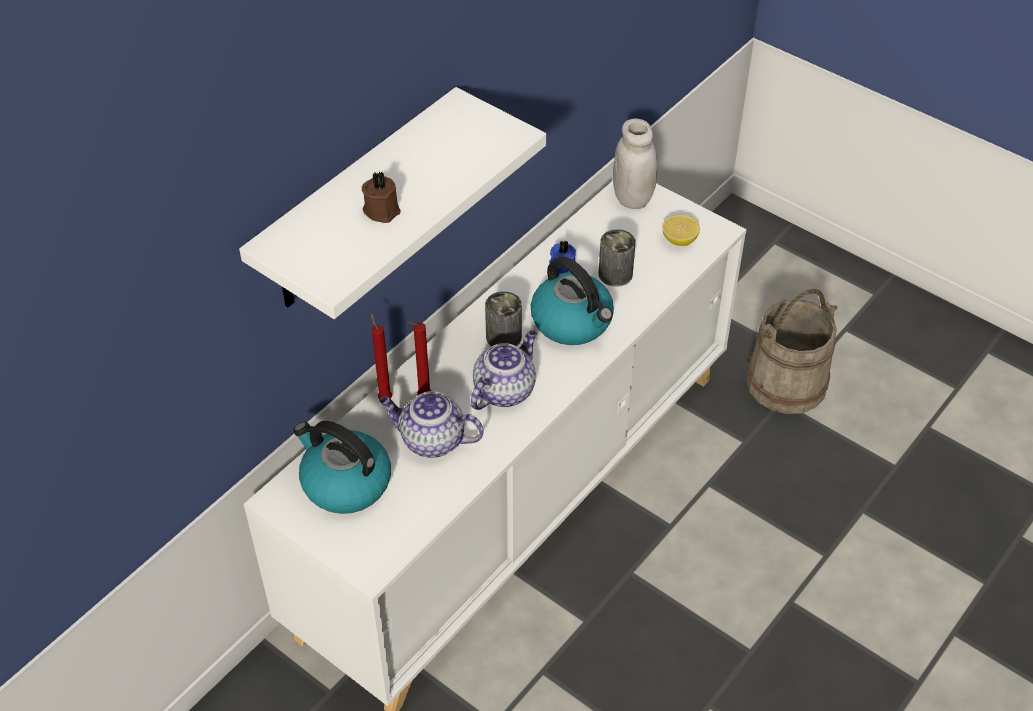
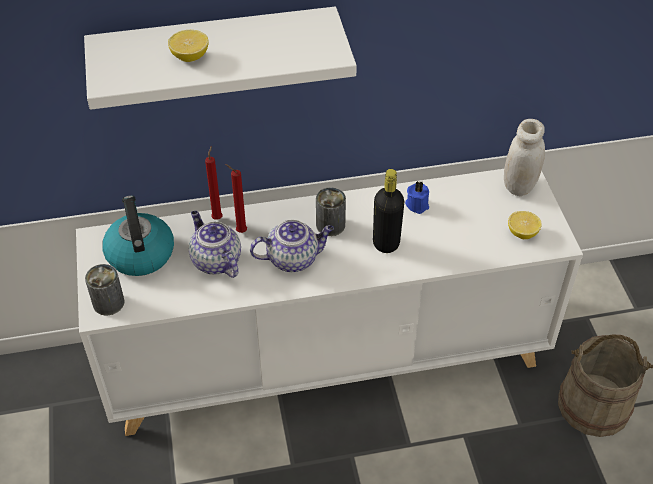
camera: 40 degrees right, 0 degrees up
(382, 209) = (190, 57): brown candle -> lemon
(573, 322) = (386, 243): kettle -> black bottle
(615, 274) = (450, 229): can -> can (108, 303)

